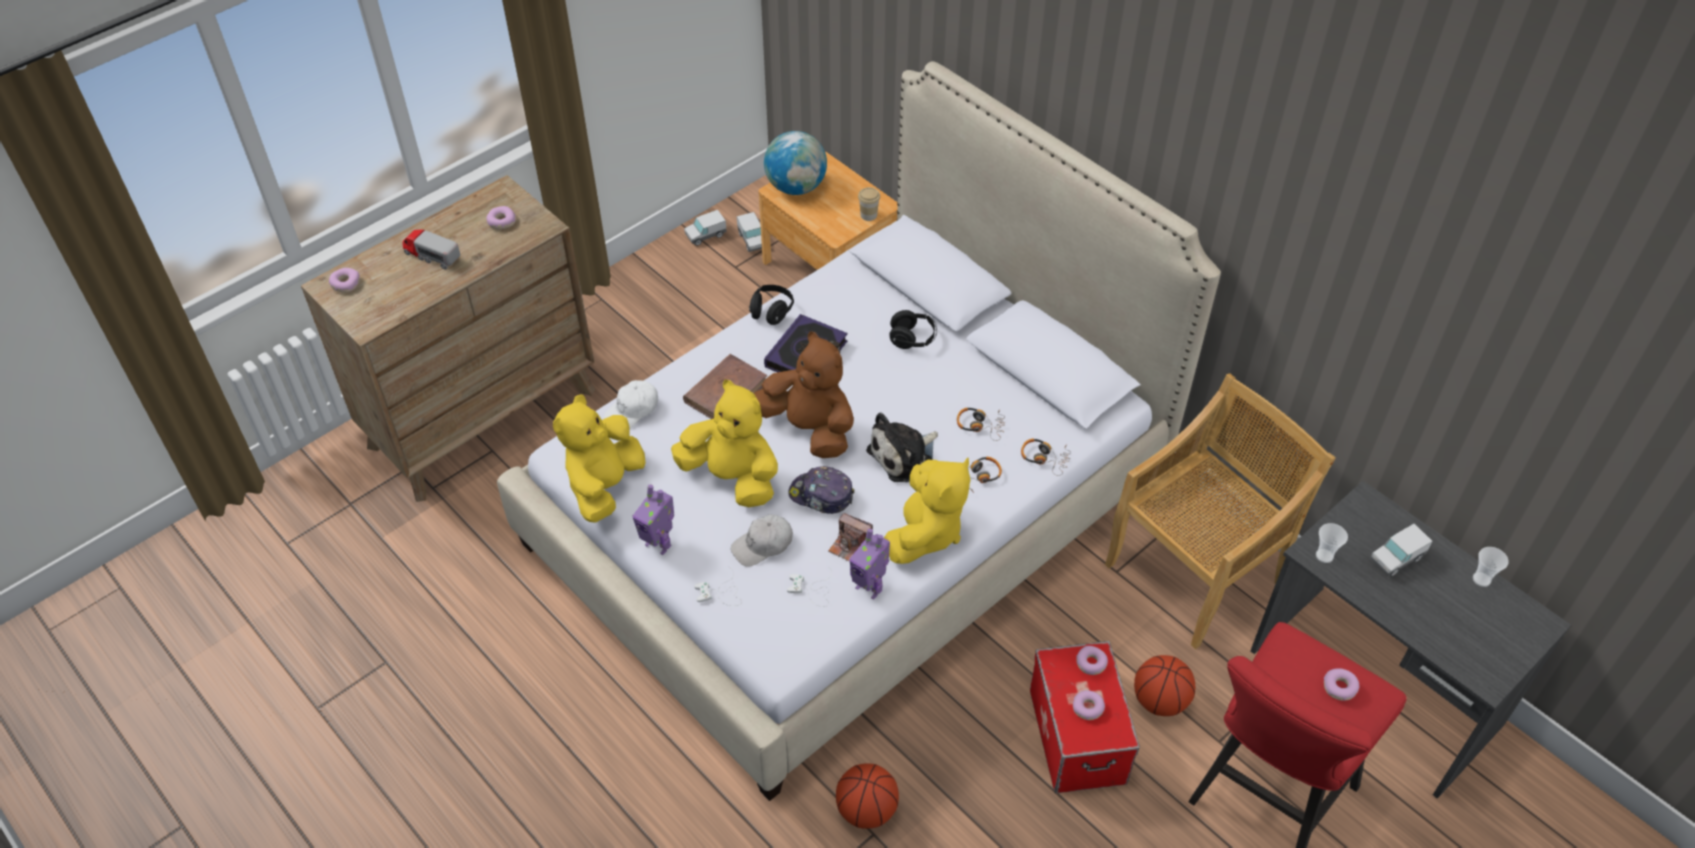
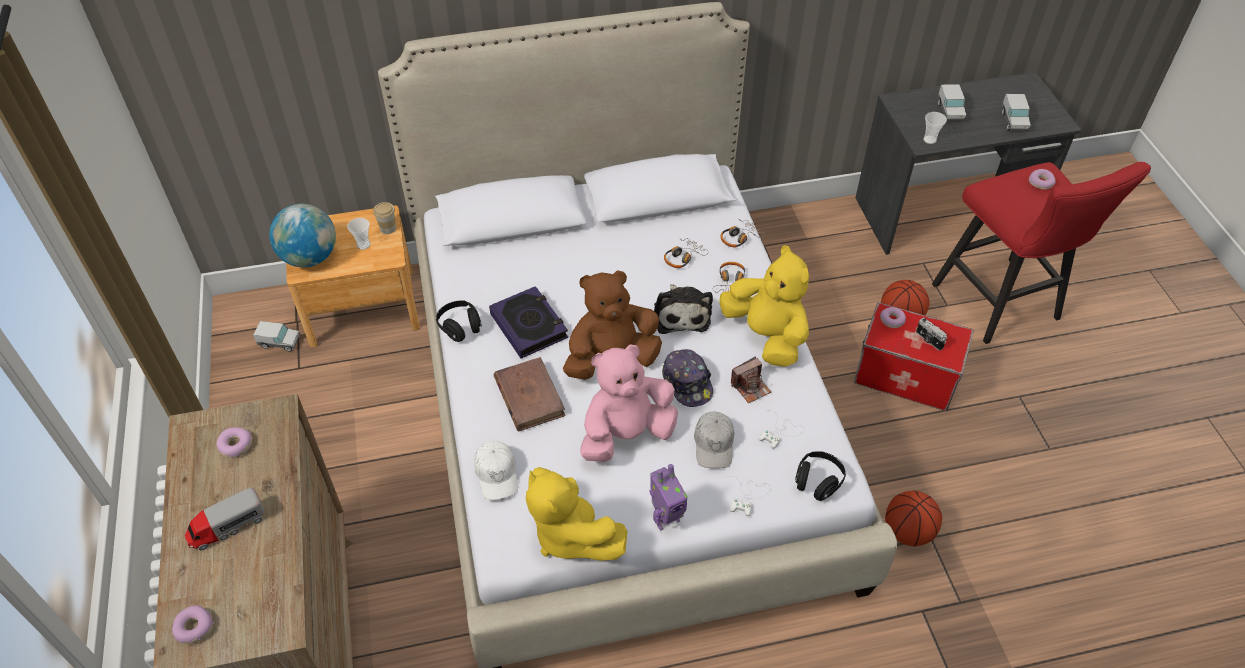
camera: 60 degrees left, 0 degrees up
(706, 235) = (241, 372): toy truck -> toy truck (1013, 121)
(732, 477) = (626, 434): yellow plush toy -> pink plush toy
(821, 496) = (687, 383): cap -> cap turned 75 degrees counterclockwise
(869, 587) = (799, 394): toy robot -> none
(912, 339) = (565, 255): black headphones -> black headphones (818, 482)
(1088, 708) = (928, 340): donut -> camera
(1196, 572) = (808, 247): beige chair -> none
(1481, 579) = (984, 87): cup -> cup (363, 245)

